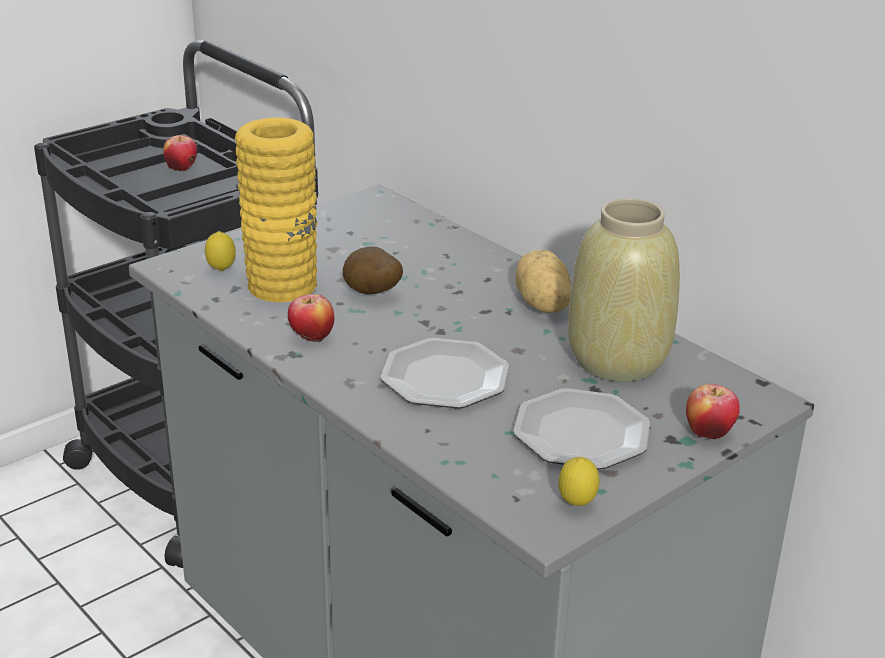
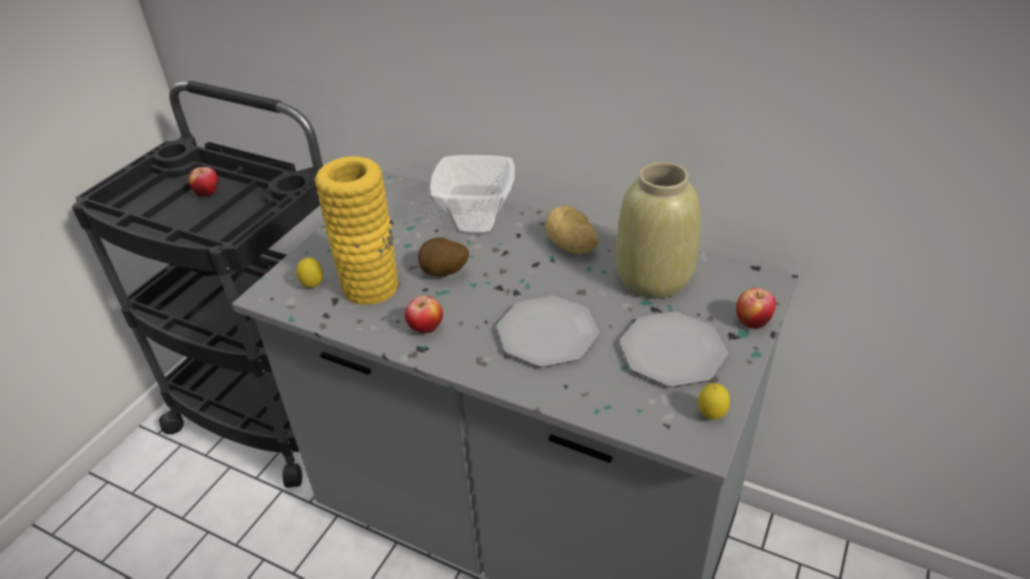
camera: 20 degrees left, 10 degrees up
(447, 259) = (478, 225): none -> bowl

